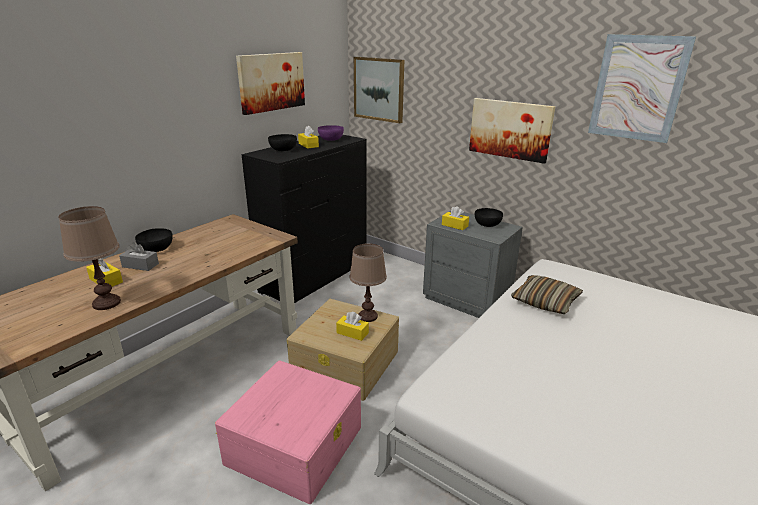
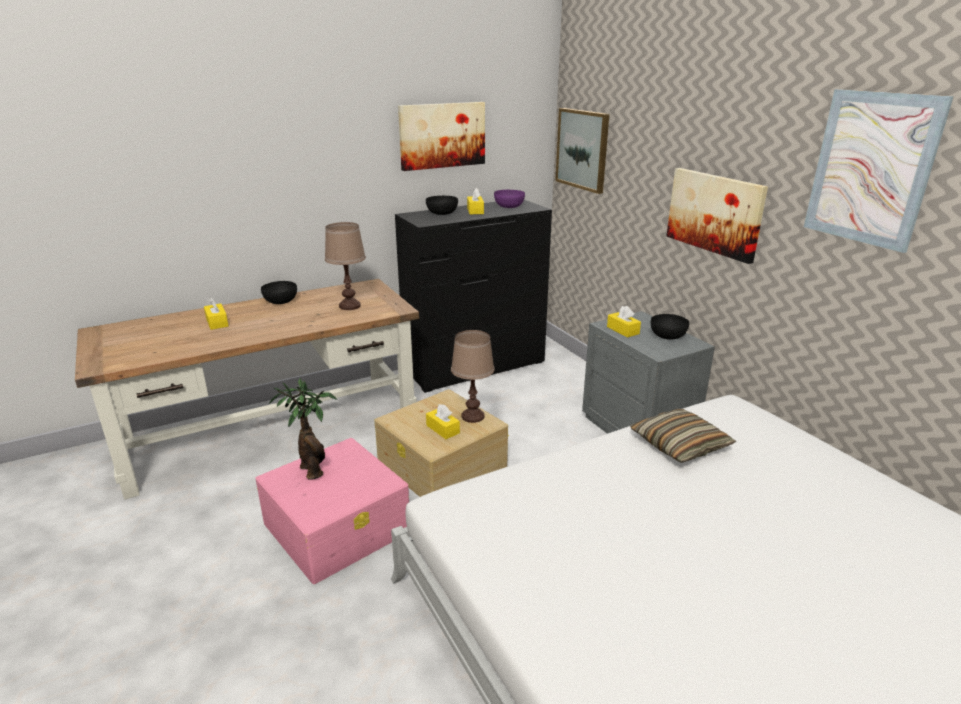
camera: 25 degrees right, 0 degrees up
(107, 303) = (201, 342): brown table lamp -> brown table lamp (350, 306)
(140, 265) = (254, 314): grey tissue box -> none
(266, 398) = (312, 468): none -> potted plant

